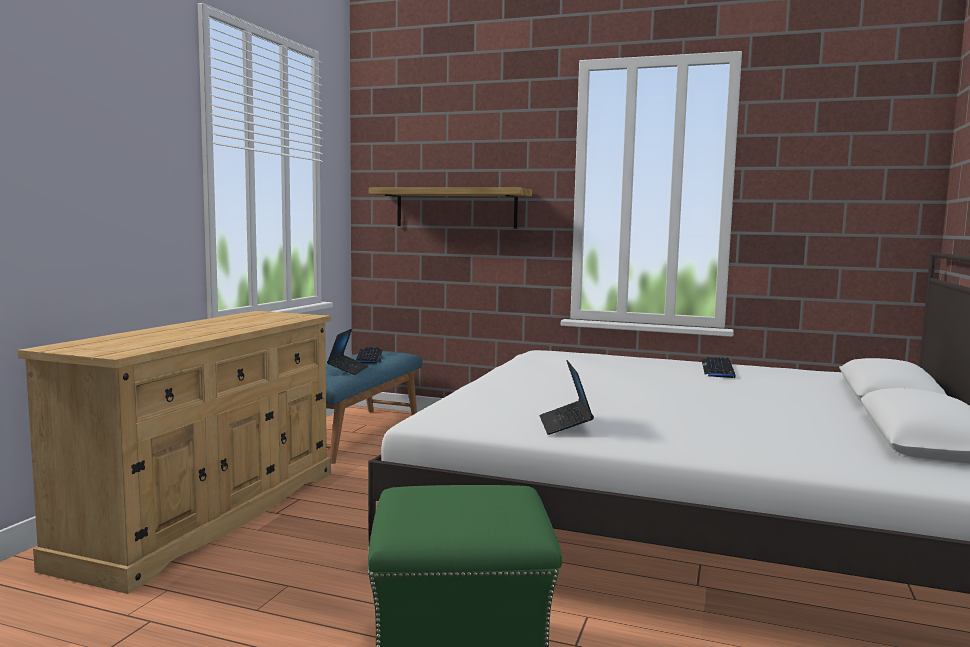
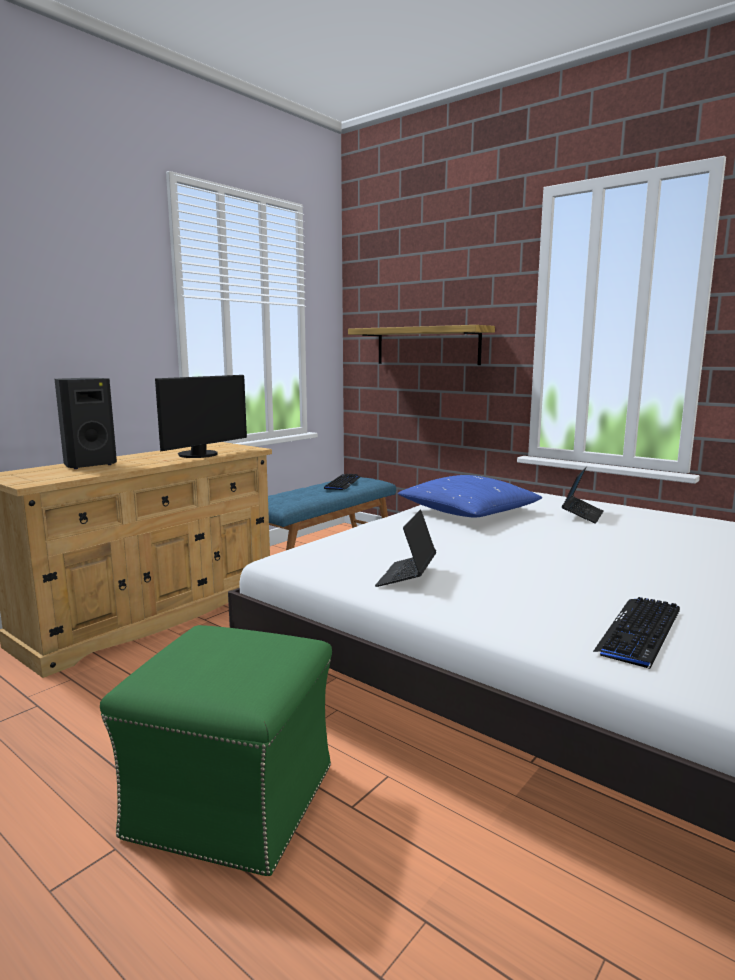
camera: 20 degrees right, 5 degrees up
(148, 335) = (88, 465): none -> black speaker
(264, 322) = (201, 455): none -> monitor
(348, 370) = (311, 495): laptop -> laptop (582, 515)
(552, 372) = (468, 512): none -> blue pillow
(718, 369) = (657, 520): keyboard -> keyboard (639, 632)

